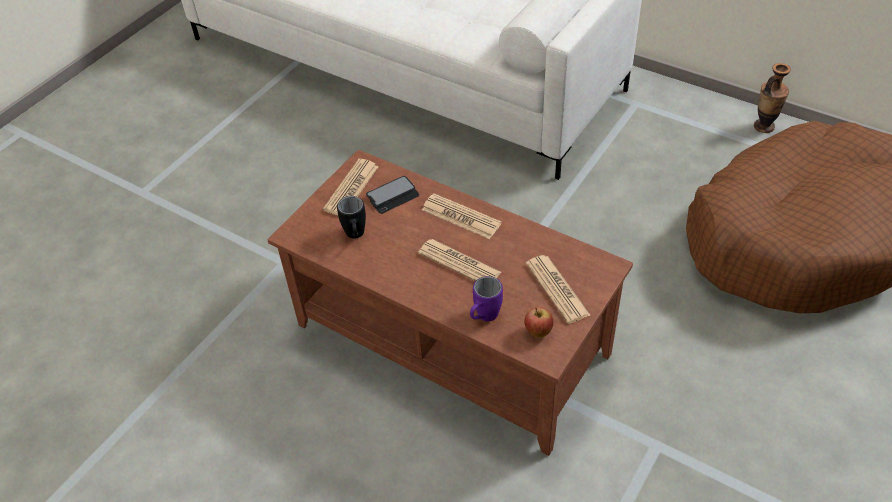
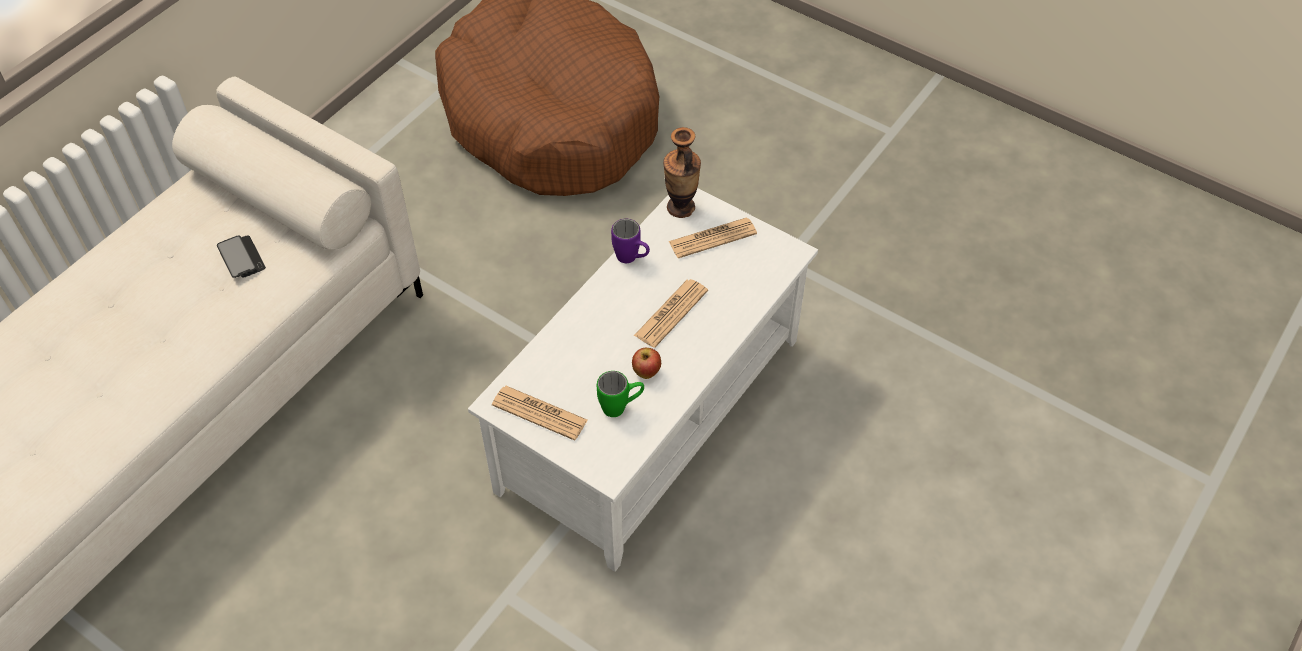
camera: 90 degrees left, 5 degrees up
(355, 236) = (621, 407): black mug -> green mug
(393, 196) = (559, 371): phone -> phone (241, 257)
(453, 337) = (649, 412): brown coffee table -> white coffee table
(461, 217) = (603, 309): newspaper -> none
(484, 318) = (746, 297): purple mug -> purple mug (632, 259)
(538, 332) = (764, 257): apple -> apple (646, 373)
(764, 126) = (384, 106): vase -> vase (680, 207)

